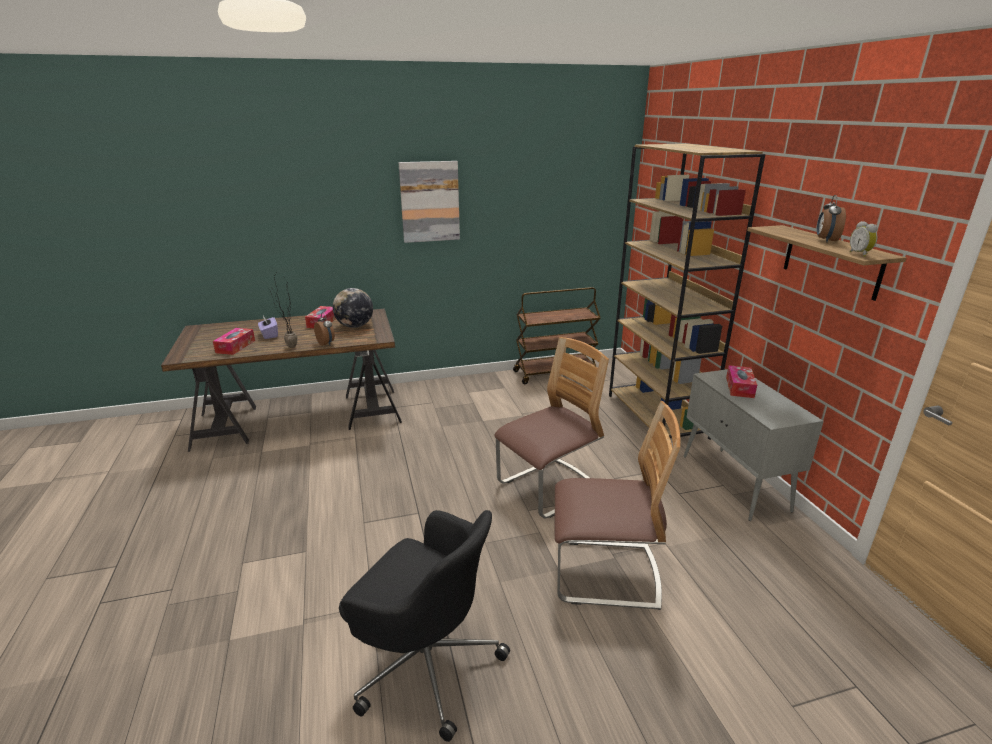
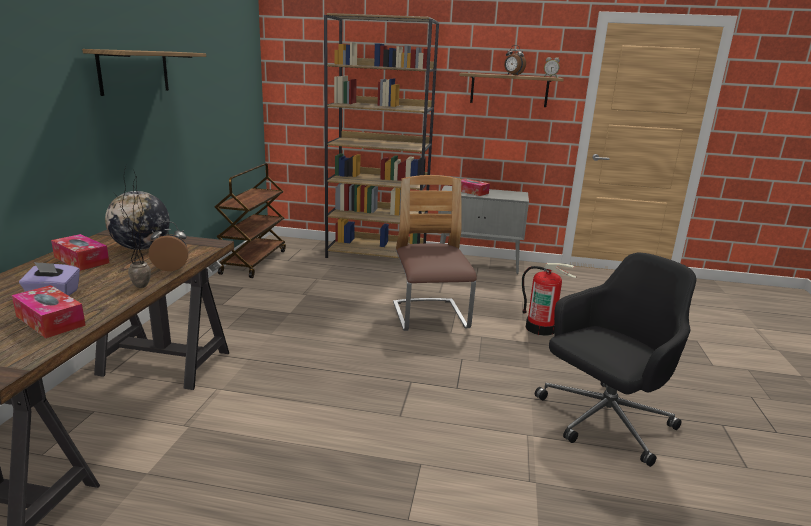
camera: 65 degrees left, 5 degrees down
(429, 201) = (134, 71): picture -> shelf
(604, 573) = (541, 328): chair -> fire extinguisher

